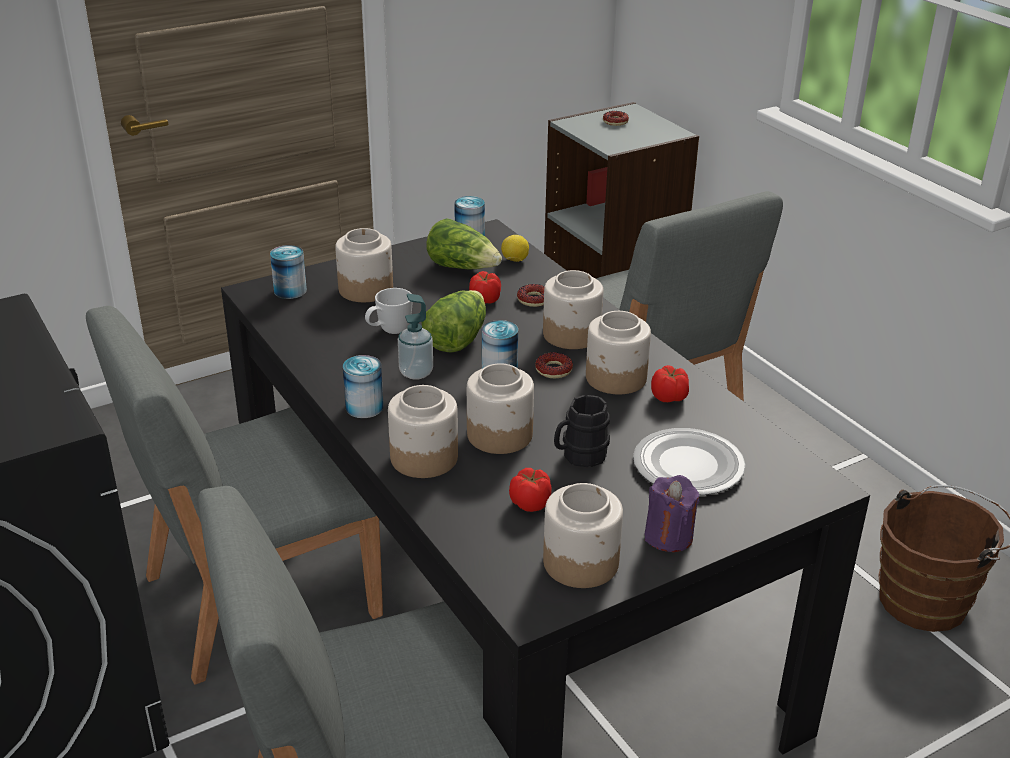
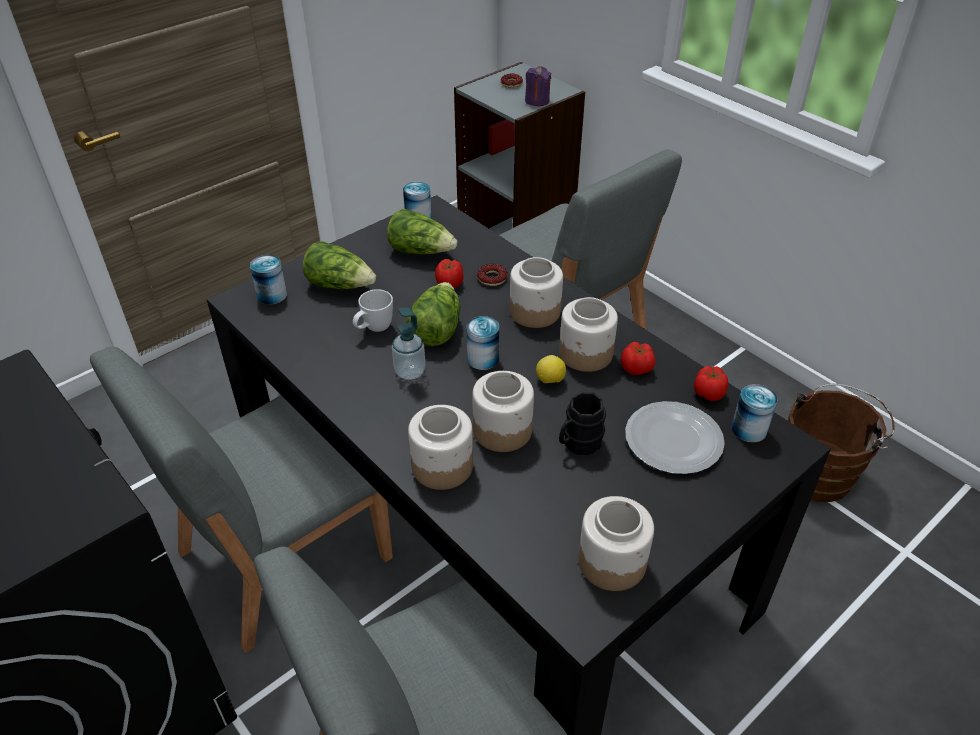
camera: 10 degrees left, 10 degrees up
(364, 407) = (373, 417): can -> can (749, 429)
(365, 289) = (340, 285): jar -> lettuce
(514, 260) = (464, 238): lemon -> lemon (550, 380)
(531, 503) = (550, 502): tomato -> tomato (709, 393)
(553, 370) = (530, 352): donut -> none
(668, 536) = (679, 520): purple candle -> purple candle (537, 101)

